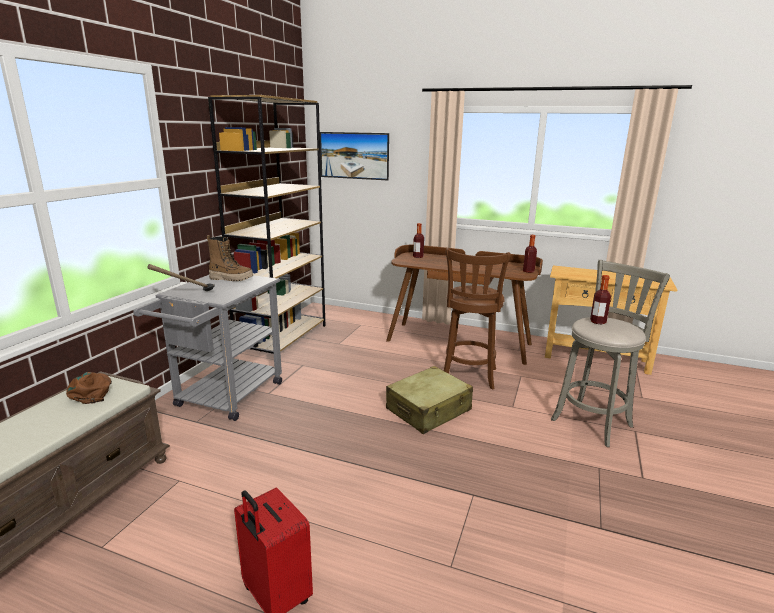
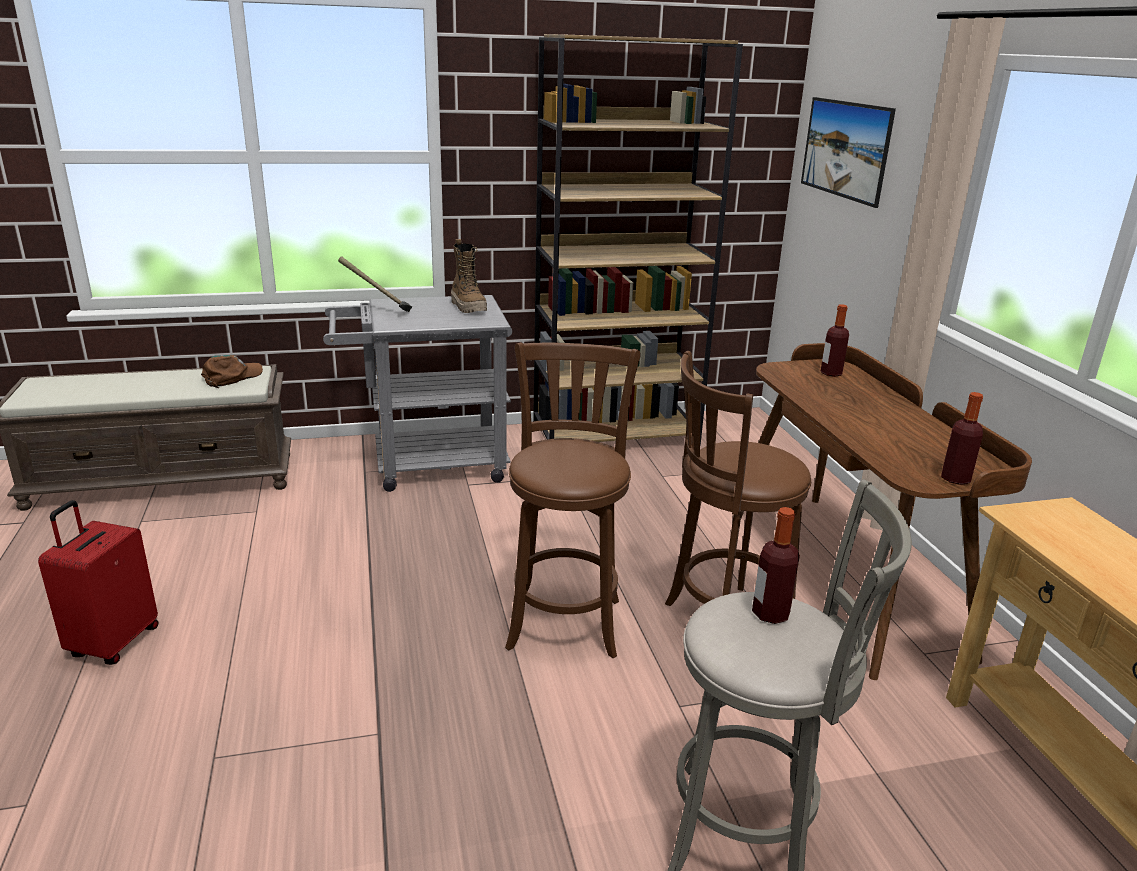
camera: 55 degrees right, 5 degrees up
(429, 410) = (565, 619): beige suitcase -> brown stool

